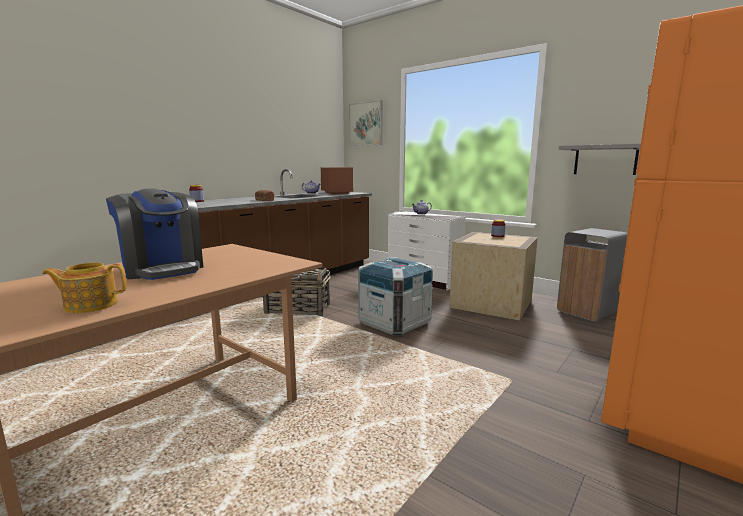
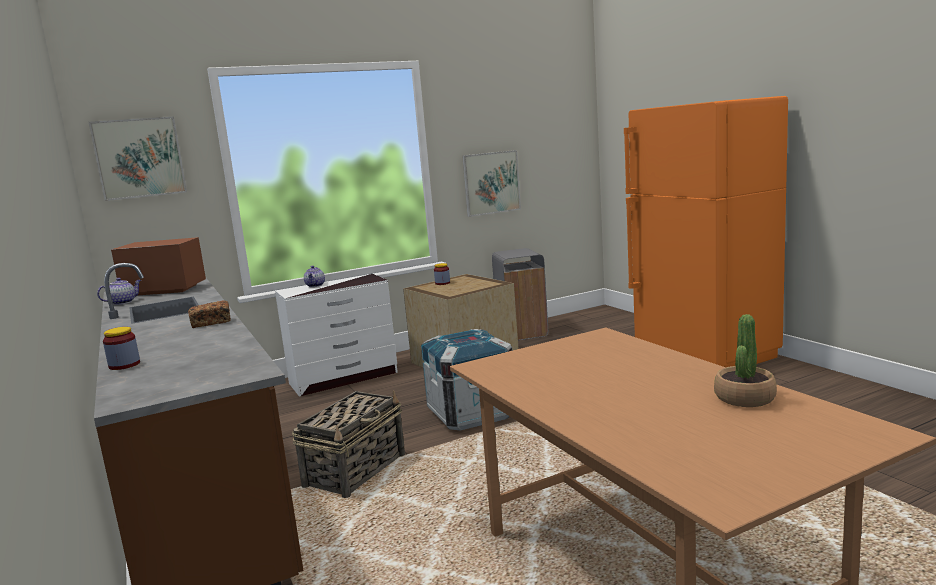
camera: 65 degrees left, 0 degrees up
(90, 305) = (744, 398): teapot -> potted plant
(162, 269) = (596, 386): coffee machine -> none
(605, 160) = (491, 183): grey shelf -> picture

